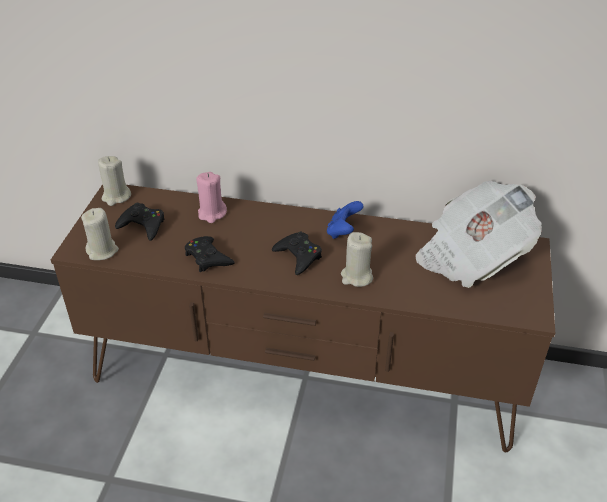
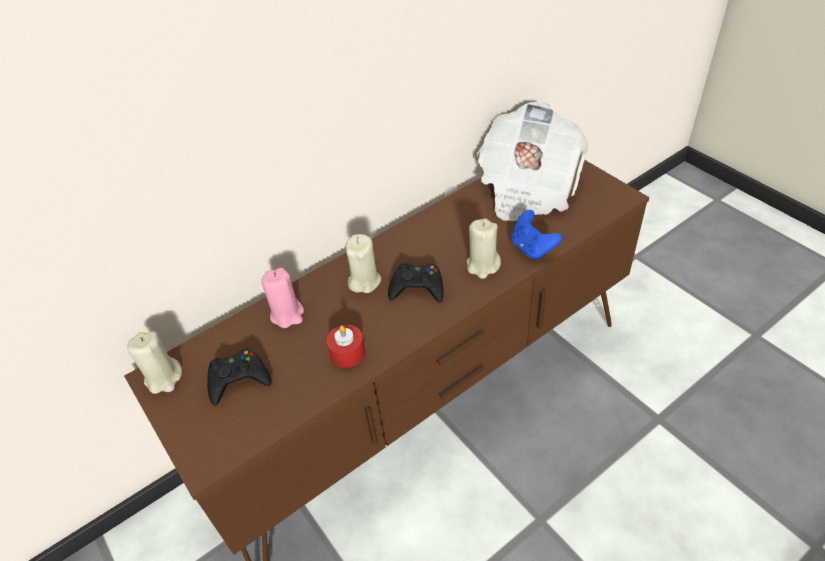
camera: 45 degrees left, 5 degrees up
(102, 251) = (236, 437): beige candle -> beige candle (364, 281)
(208, 258) = (347, 353): black game controller -> red candle
(343, 231) = (418, 241): blue game controller -> blue game controller (532, 248)

